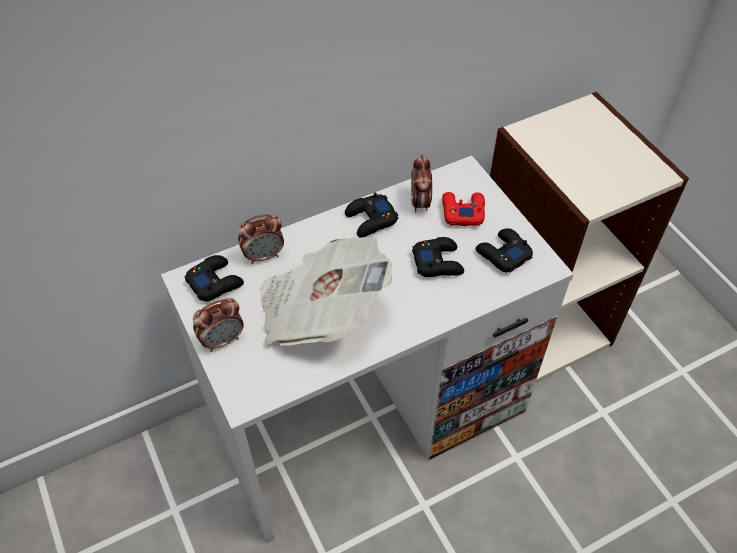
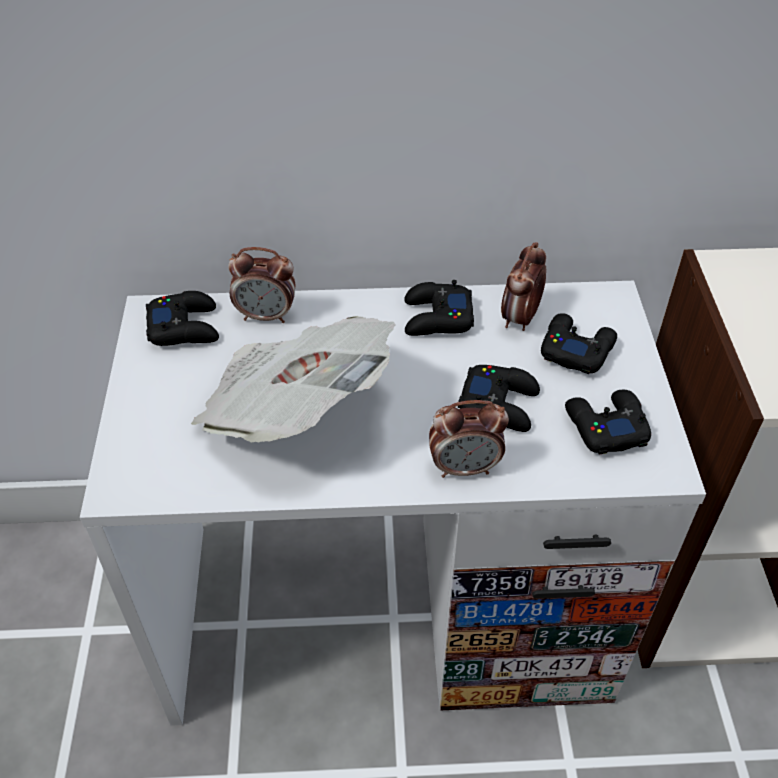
camera: 25 degrees right, 5 degrees down
(222, 340) = (145, 400): alarm clock -> alarm clock (465, 467)
(462, 212) = (576, 349): red game controller -> black game controller

